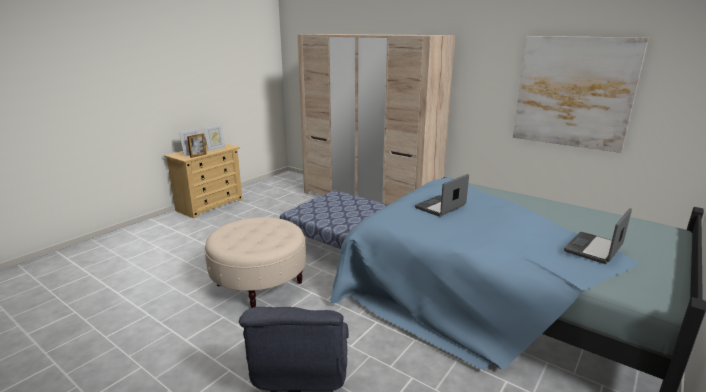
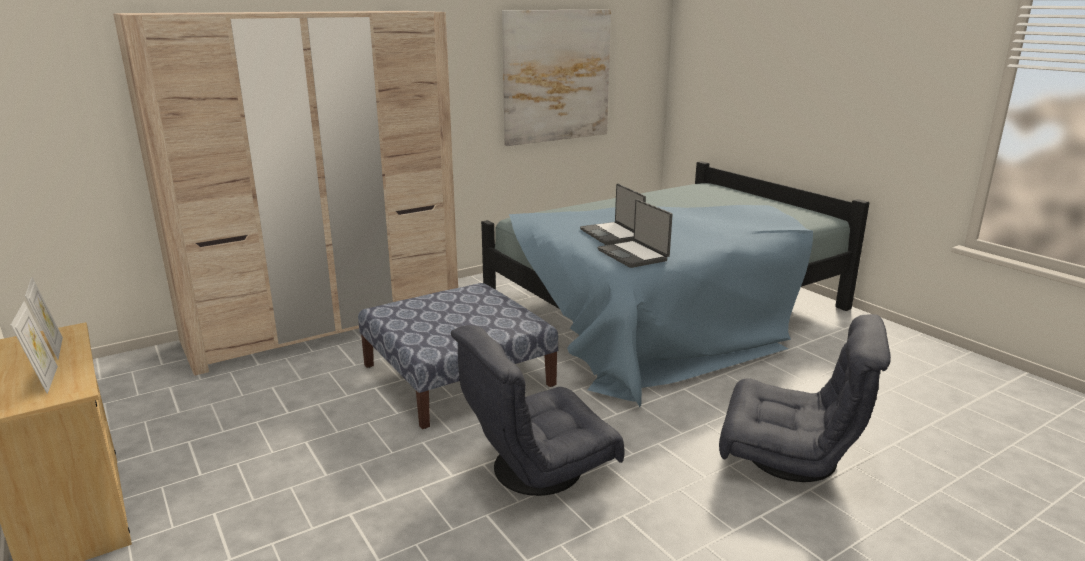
camera: 70 degrees left, 0 degrees up
(198, 155) = (78, 373): picture frame -> none
(259, 283) = (537, 468): beige ottoman -> grey armchair
(594, 249) = (745, 209): laptop -> laptop (634, 255)

